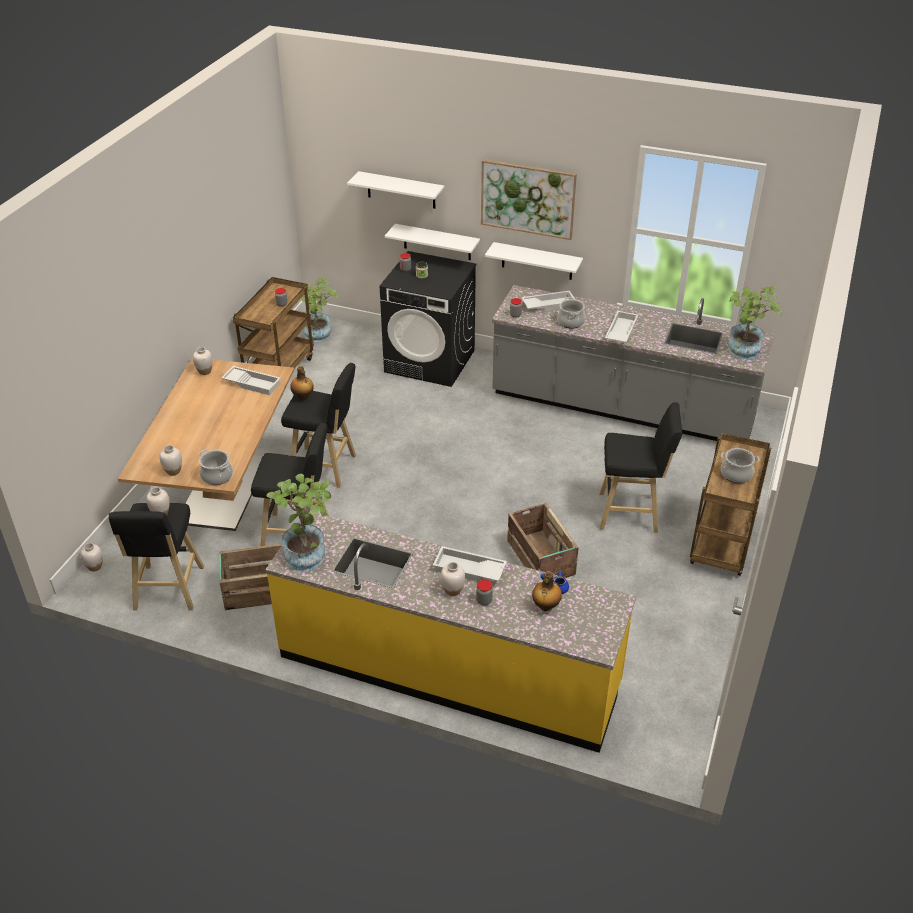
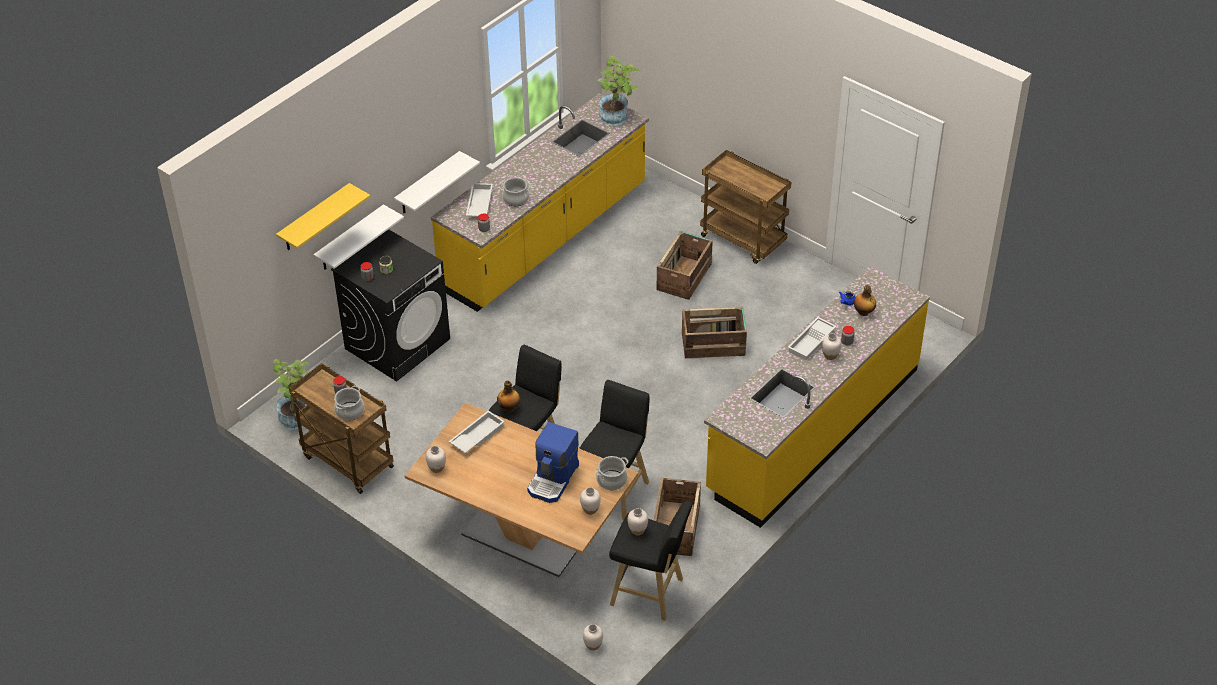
camera: 70 degrees left, 5 degrees up
(208, 440) = (553, 479): none -> coffee machine
(308, 553) = (757, 427): potted plant -> none
(401, 190) = (314, 218): white shelf -> yellow shelf
(528, 198) = (413, 137): picture -> none
(620, 331) = (547, 174): white tray -> none
(622, 408) = (546, 238): grey counter -> yellow counter
(631, 513) = (685, 276): black stool -> crate
(736, 474) = (748, 181): cooking pot -> cooking pot (350, 411)

